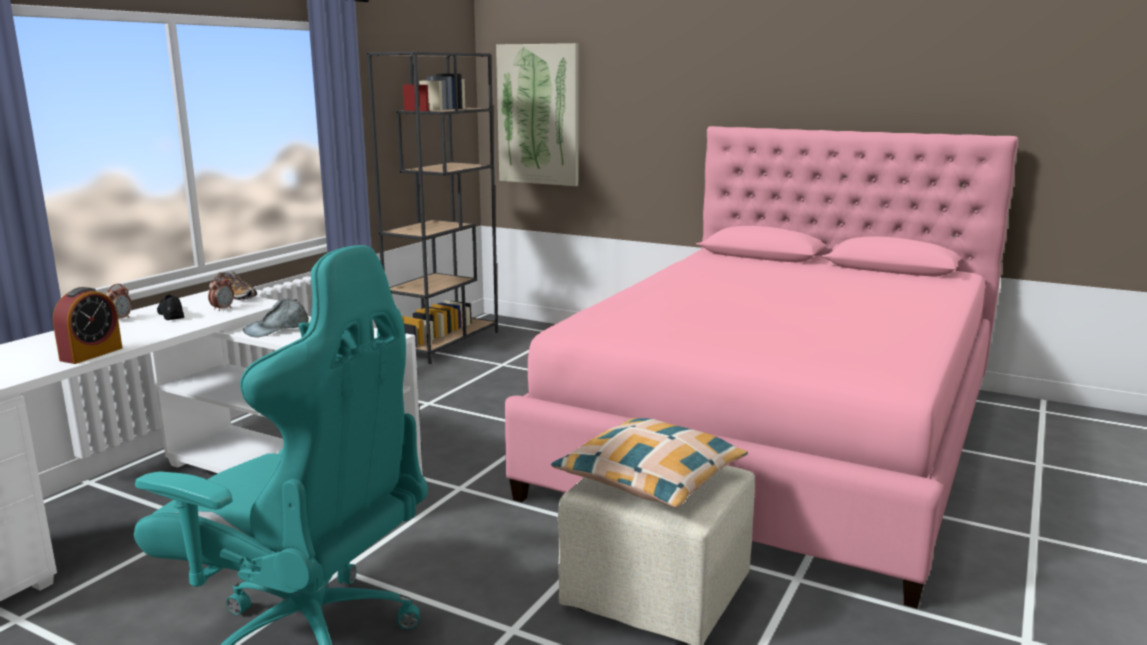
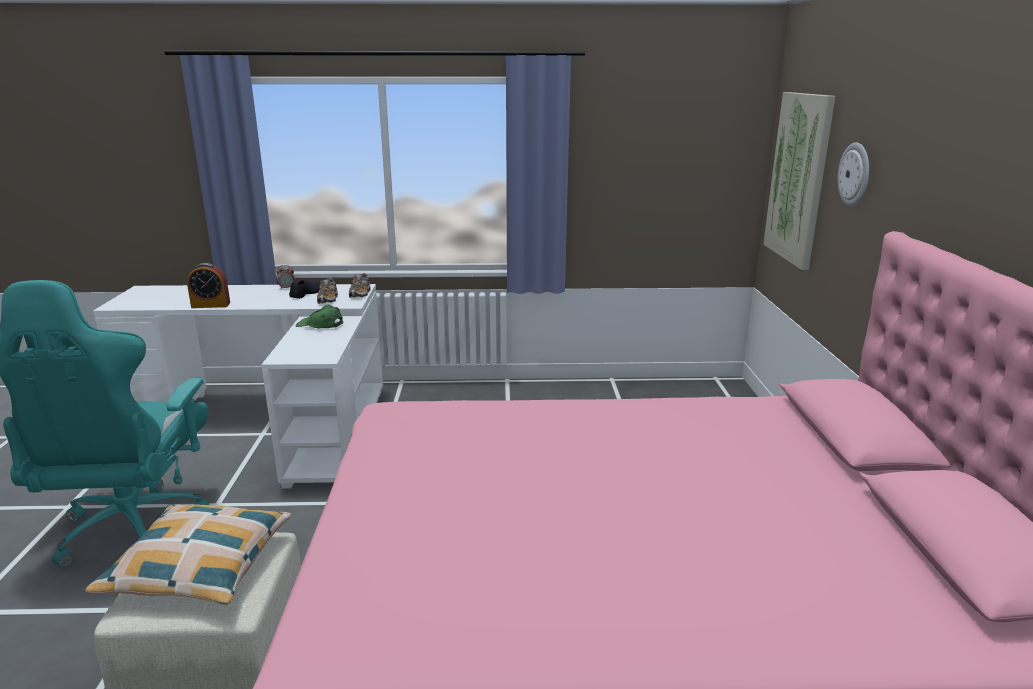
camera: 60 degrees right, 5 degrees up
(222, 309) = (328, 299): alarm clock -> shoe
(277, 328) = (320, 324): grey cap -> green cap
(444, 343) = (642, 389): bookcase -> none
(625, 99) = (855, 174): none -> wall clock

